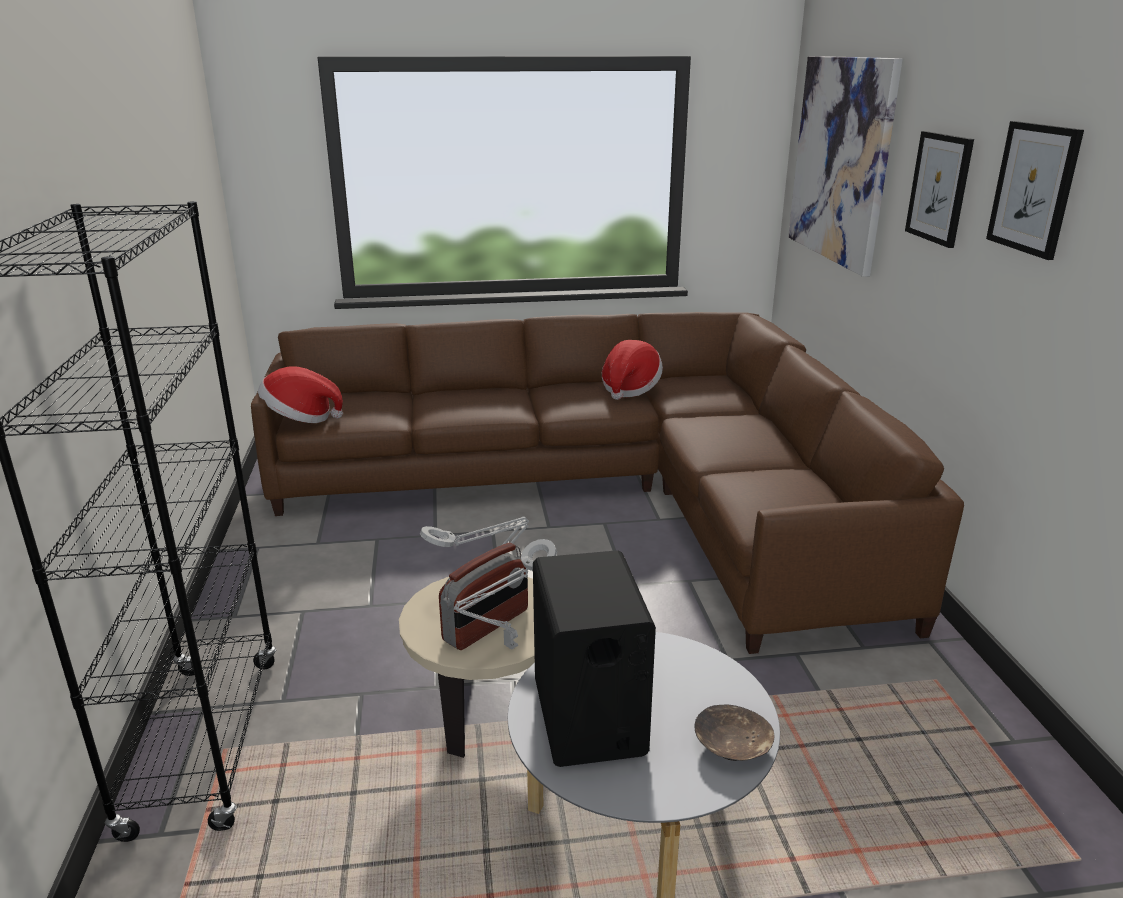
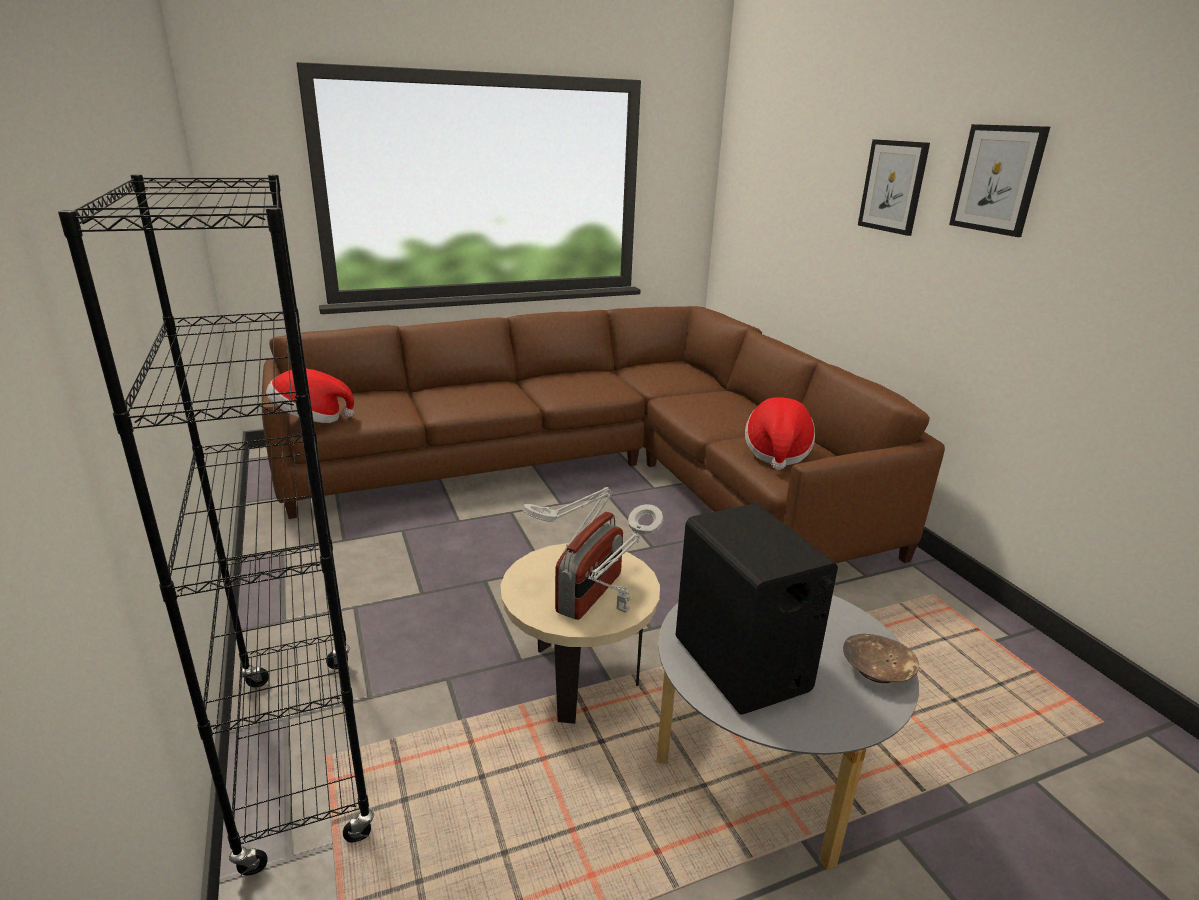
camera: 15 degrees left, 0 degrees up
(629, 388) = (610, 375): hat -> hat (776, 453)
(841, 160) = (780, 171): picture -> none

